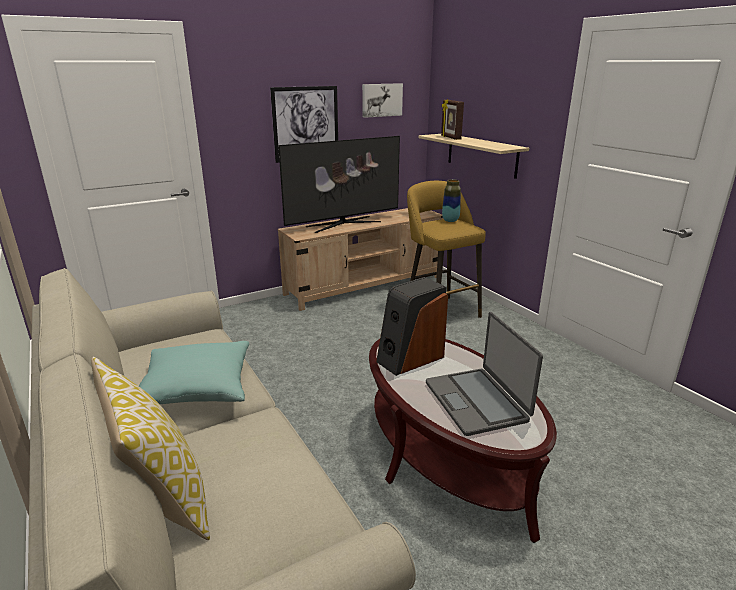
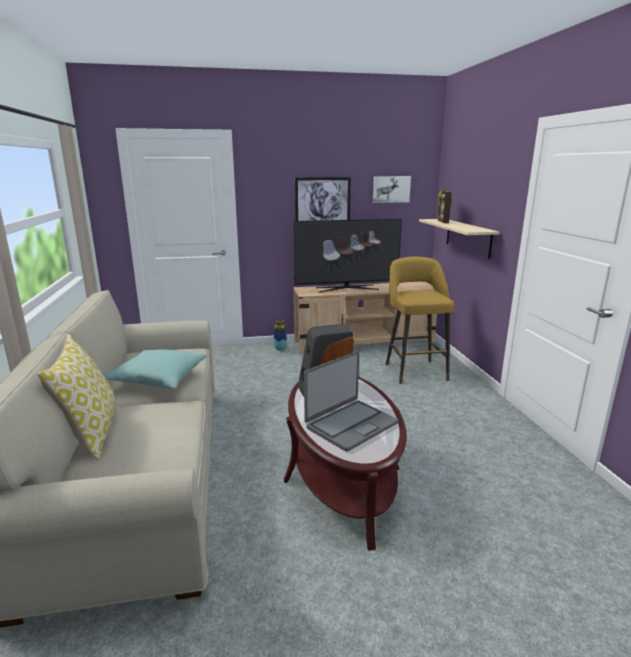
camera: 20 degrees right, 5 degrees down
(450, 220) = (427, 291): vase -> vase (280, 349)
(477, 401) = (351, 425): laptop -> laptop turned 135 degrees counterclockwise

